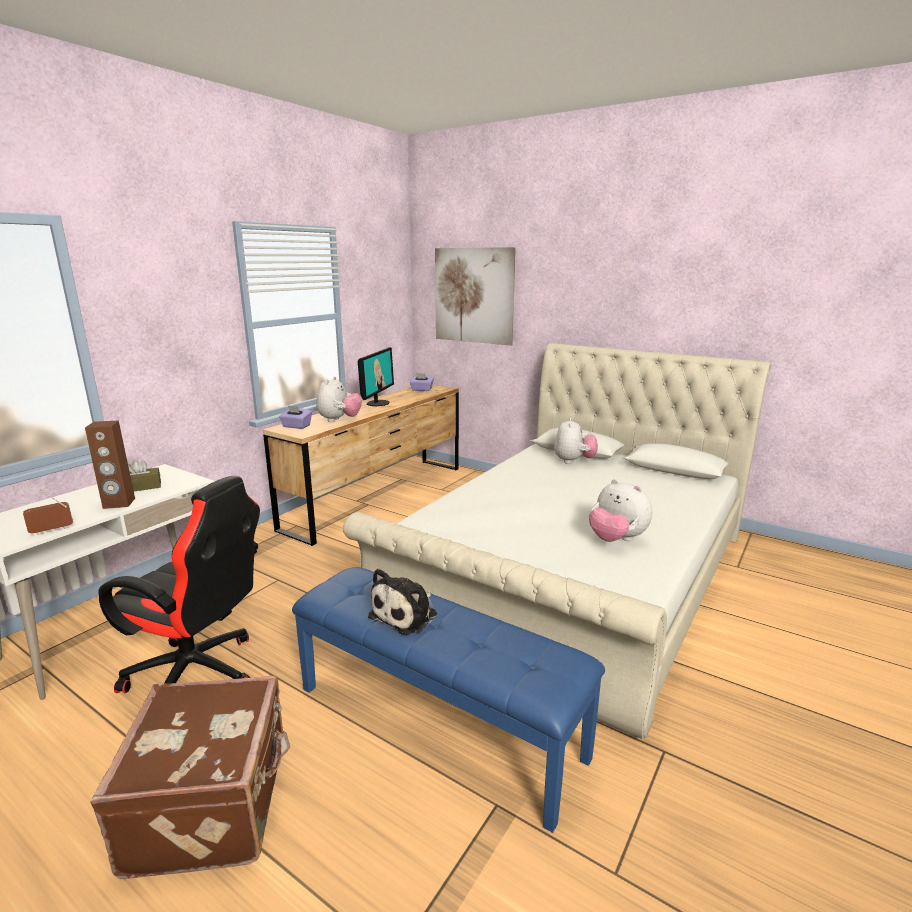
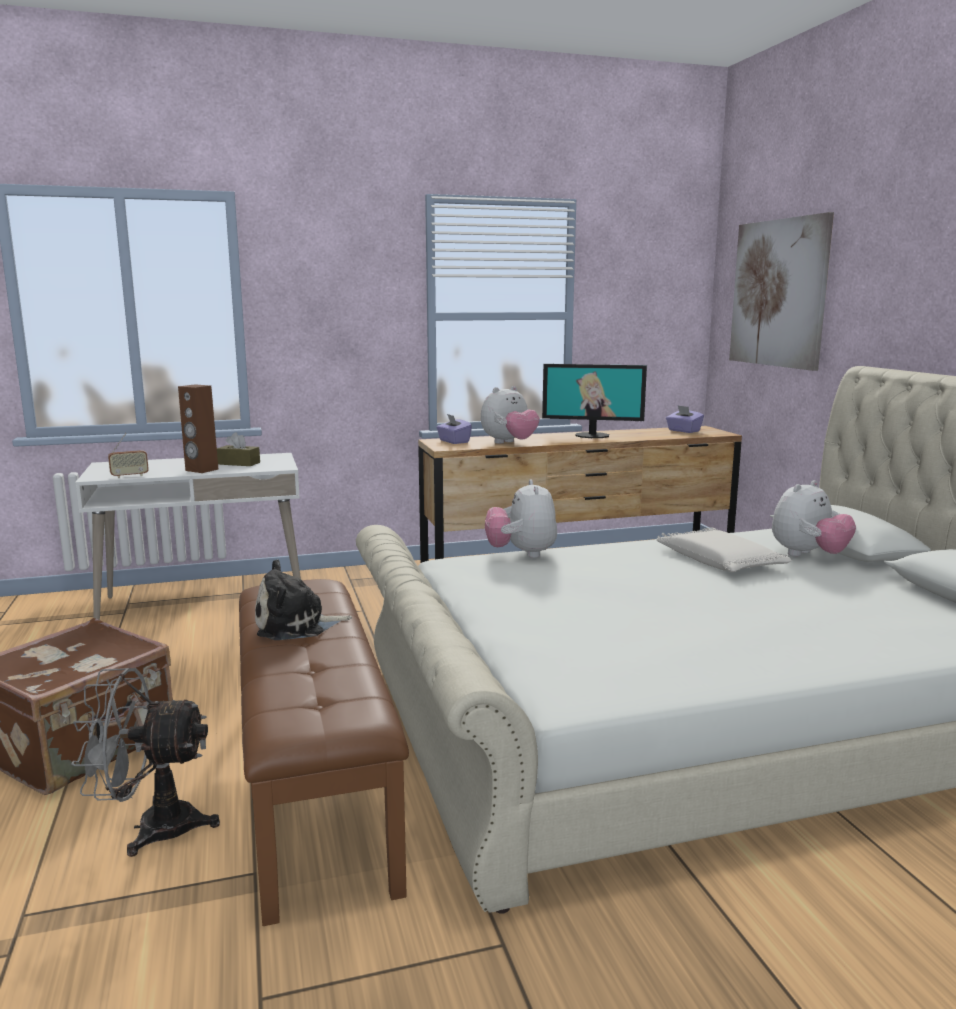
camera: 40 degrees right, 5 degrees down
(51, 530) = (129, 476): radio -> radio turned 150 degrees clockwise
(200, 678) = (197, 660): black office chair -> none
(377, 403) = (592, 435): monitor -> monitor turned 45 degrees clockwise
(382, 825) = (152, 827): none -> grey fan
(438, 721) = (316, 781): blue bench -> brown bench
(543, 475) = (720, 559): none -> white pillow
(616, 539) = (669, 643): plush toy -> plush toy (521, 554)

